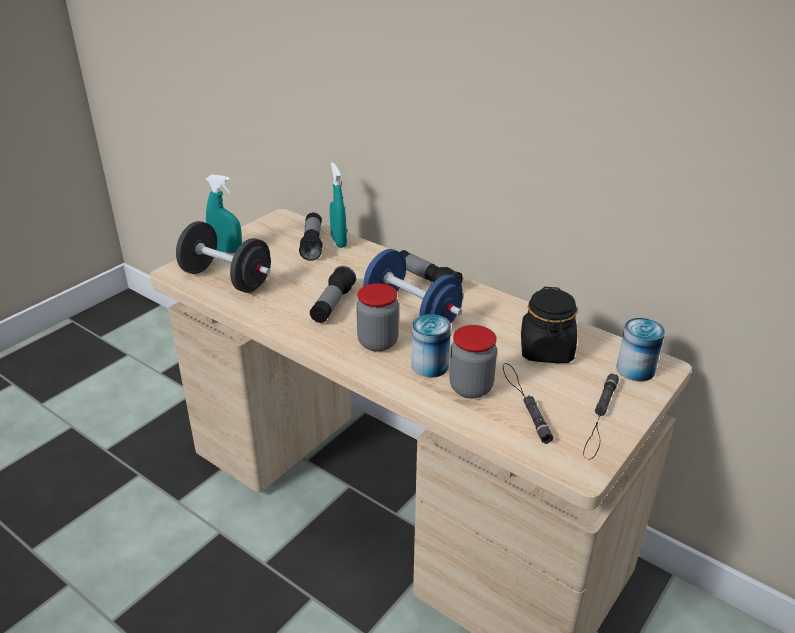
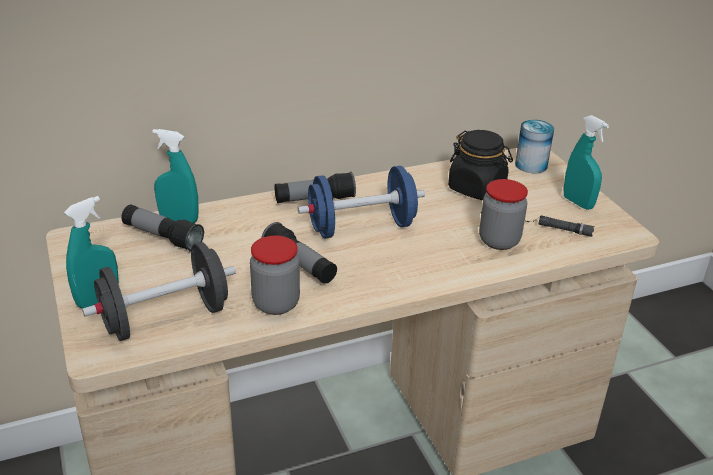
camera: 60 degrees left, 0 degrees up
(377, 342) = (391, 262): jar -> jar (276, 303)
(430, 365) = (451, 248): can -> none
(600, 418) = (578, 203): black flashlight -> turquoise spray bottle

